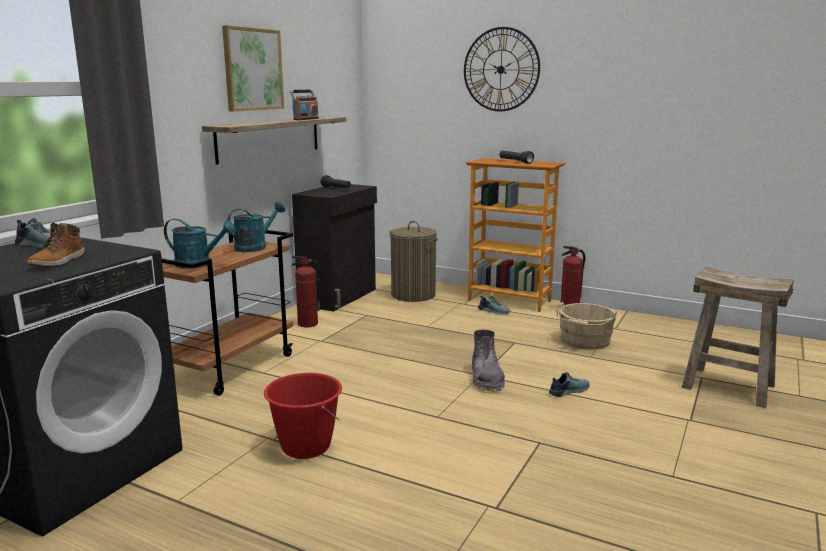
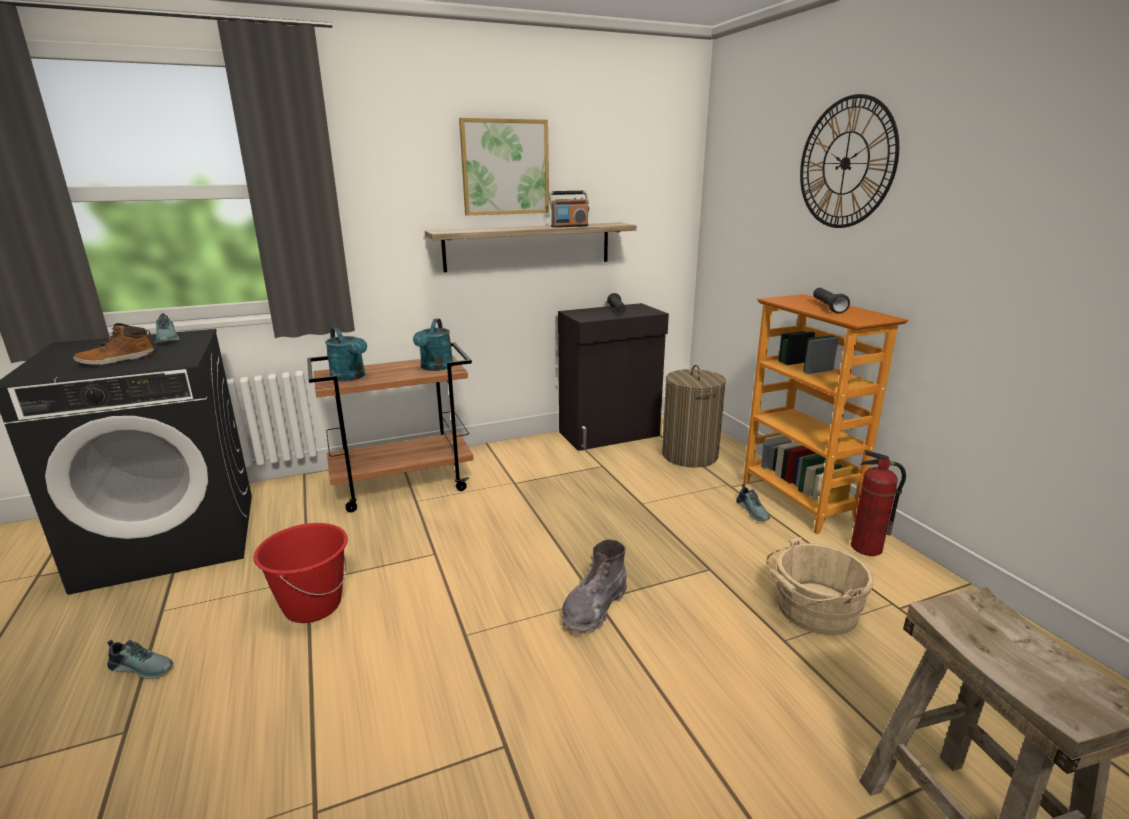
camera: 40 degrees right, 5 degrees up
(255, 247) = (435, 368): turquoise watering can -> turquoise watering can turned 105 degrees clockwise
(307, 324) = (533, 458): fire extinguisher -> none
(568, 391) = (665, 682): shoe -> shoe (143, 666)

